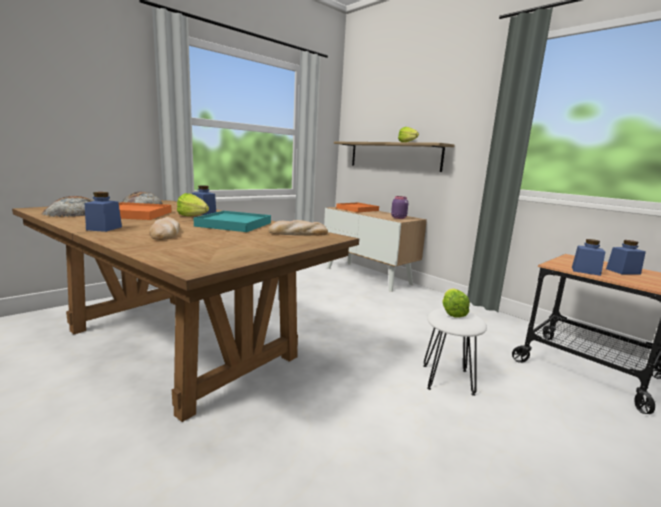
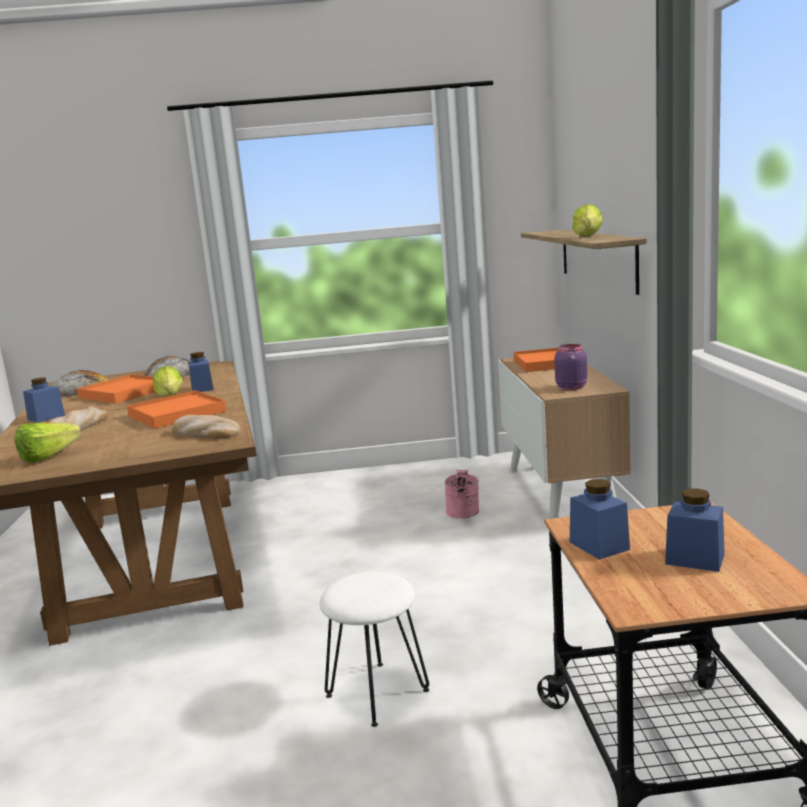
camera: 40 degrees right, 0 degrees up
(234, 224) = (177, 414): turquoise tray -> orange tray
(339, 289) = (463, 514): none -> pink bucket
(452, 311) = (377, 579): lettuce -> lettuce (54, 456)

